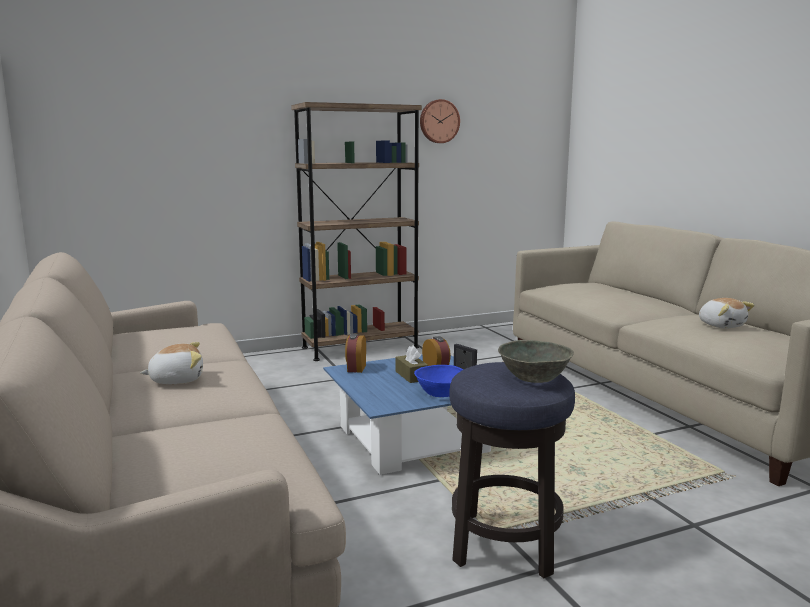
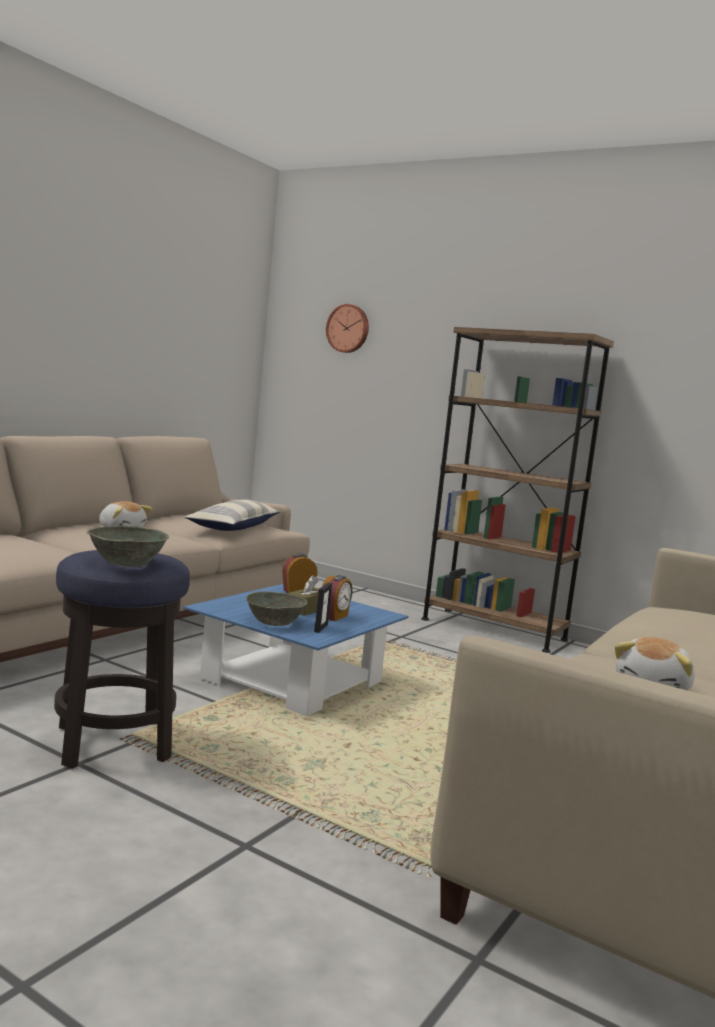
camera: 55 degrees right, 5 degrees down
(197, 337) = (234, 527): none -> pillow
(439, 121) = (672, 362): wall clock -> wall clock (348, 328)
(442, 393) = (275, 622): blue bowl -> grey bowl

